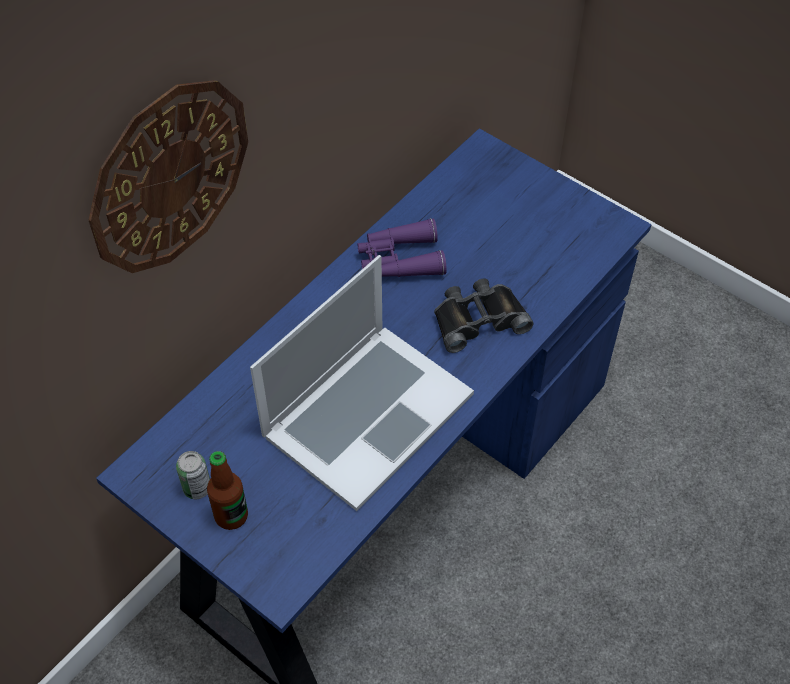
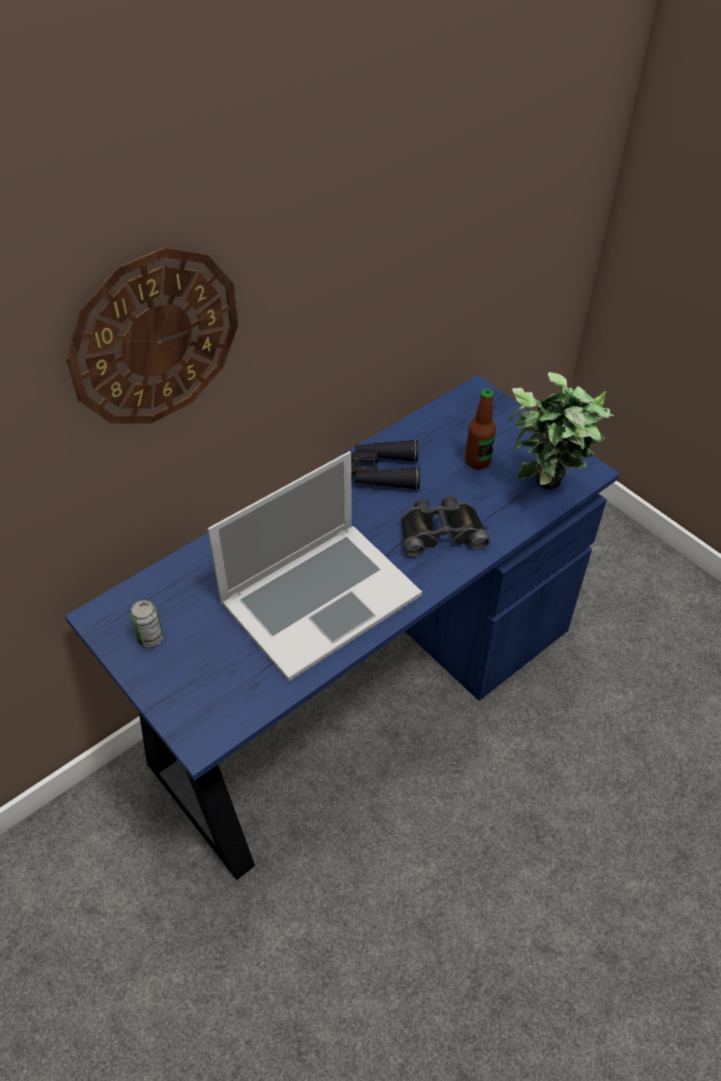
camera: 10 degrees right, 5 degrees down
(231, 516) = (174, 667): bottle -> bottle (477, 461)
(400, 259) = (381, 472): purple binoculars -> black binoculars
(578, 261) = (544, 495): none -> potted plant

